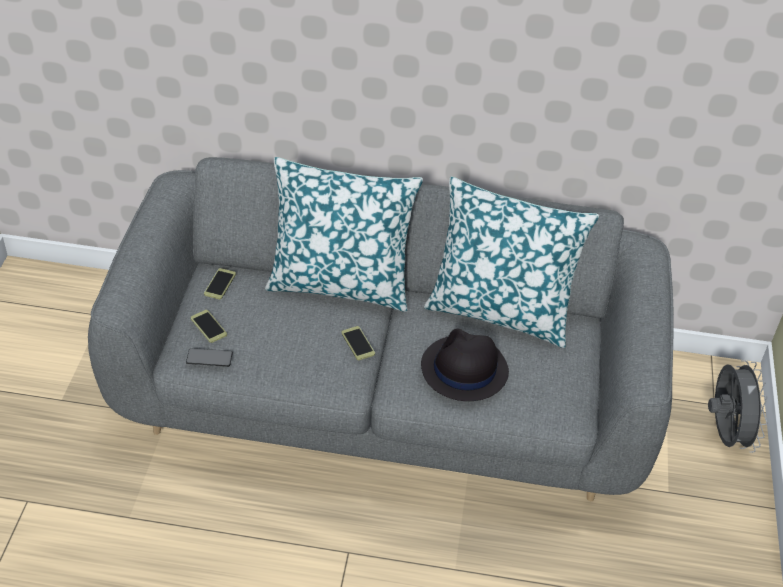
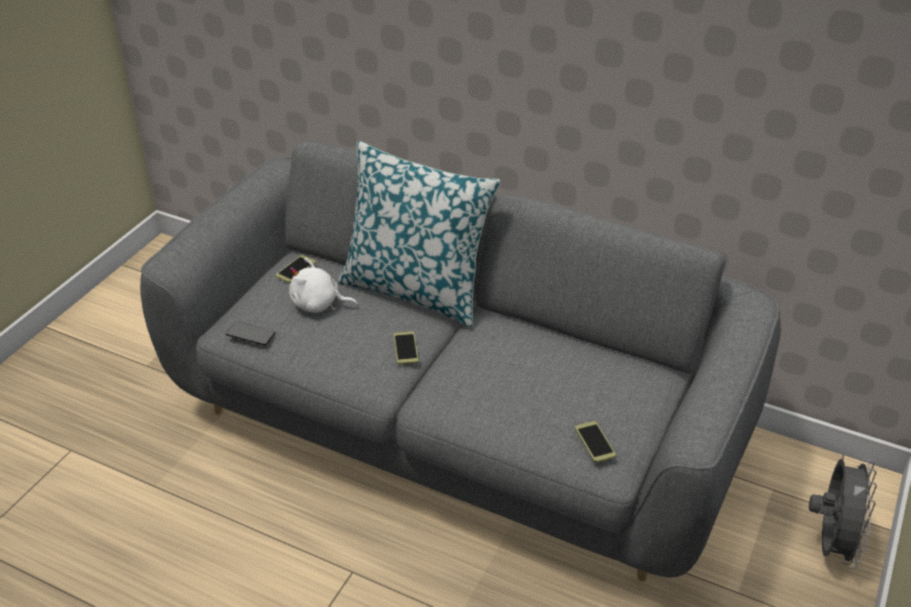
camera: 20 degrees right, 5 degrees down
(208, 327) = (264, 305): phone -> phone (594, 442)
(259, 316) = (319, 304): none -> white plush toy
(463, 369) = (505, 394): black hat -> none
(500, 311) = (573, 345): pillow -> none

